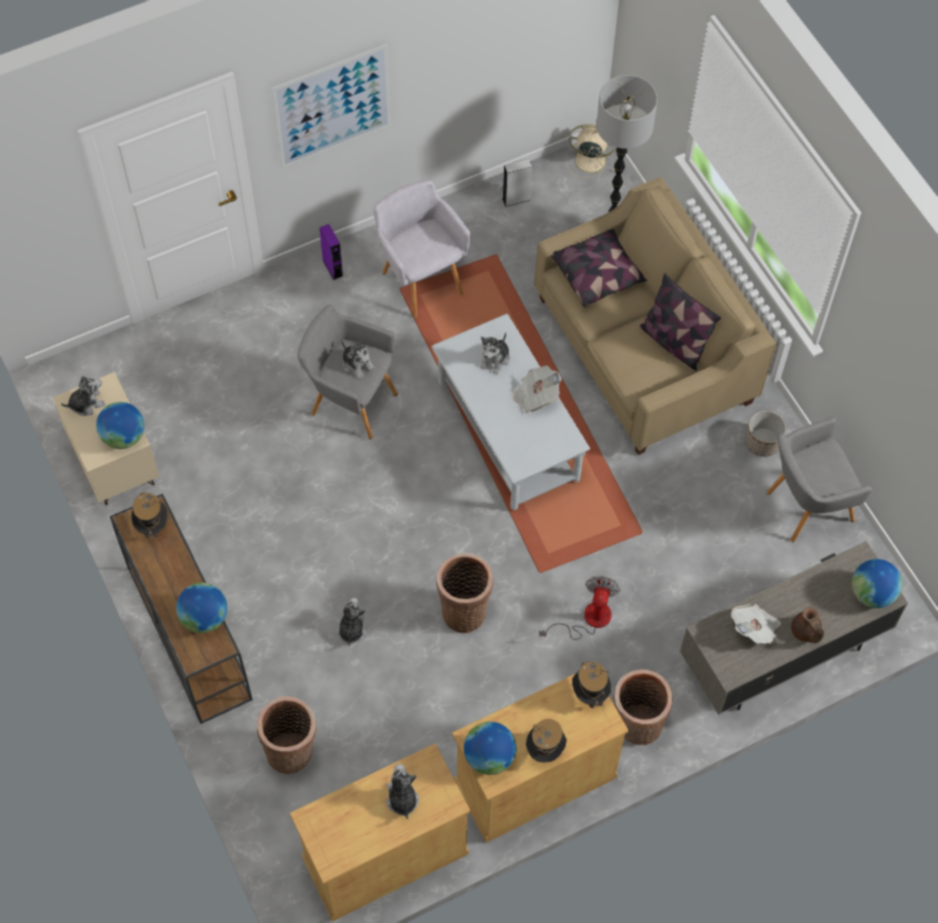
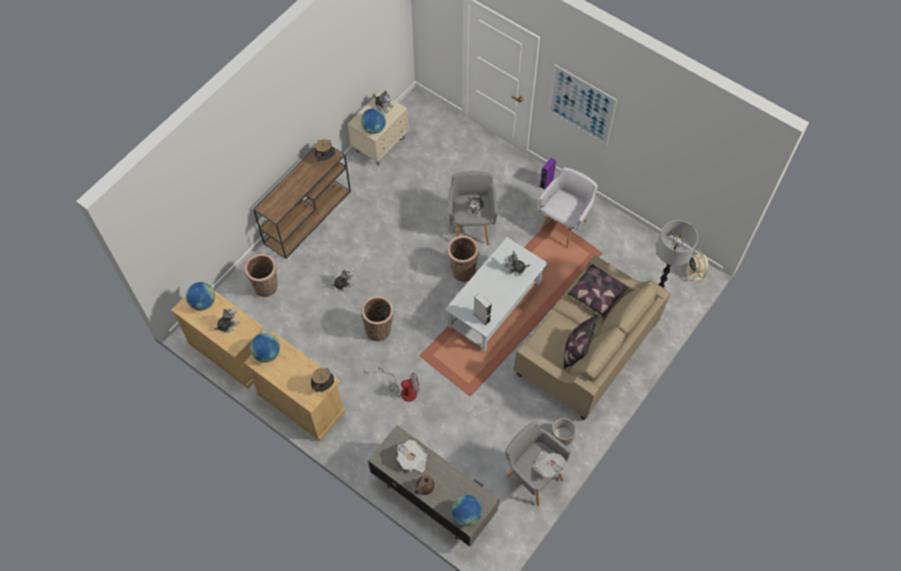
camera: 65 degrees right, 0 degrees up
(204, 618) = (287, 202): globe -> globe (203, 302)
(516, 199) = (644, 247): grey speaker -> grey speaker (481, 317)
(535, 396) = (503, 297): newspaper -> newspaper (548, 465)
(545, 749) = (282, 377): hat -> none
(636, 725) = (354, 439): basket -> basket (462, 270)

